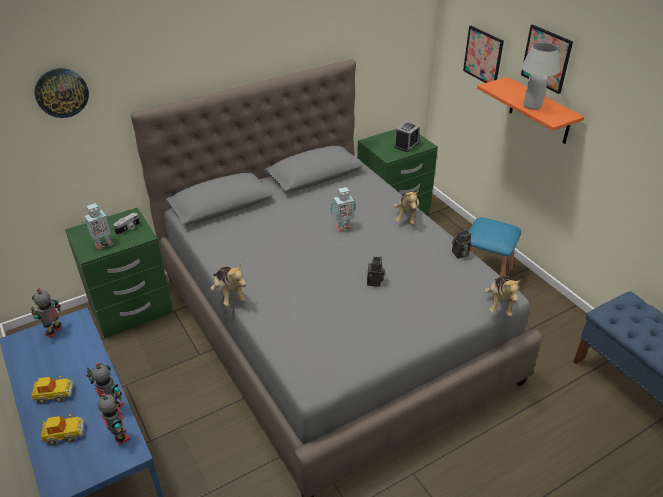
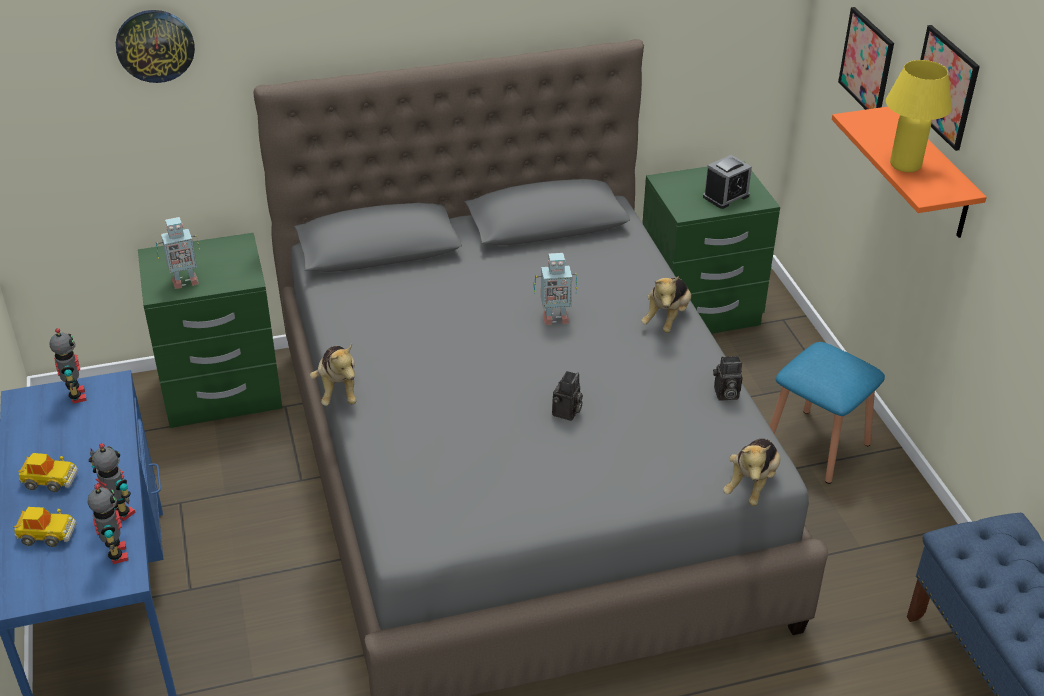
camera: 15 degrees right, 0 degrees up
(54, 331) = (76, 396): toy robot -> toy robot turned 120 degrees clockwise
(128, 229) = (228, 264): camera -> none
(532, 106) = (905, 165): white table lamp -> yellow table lamp

